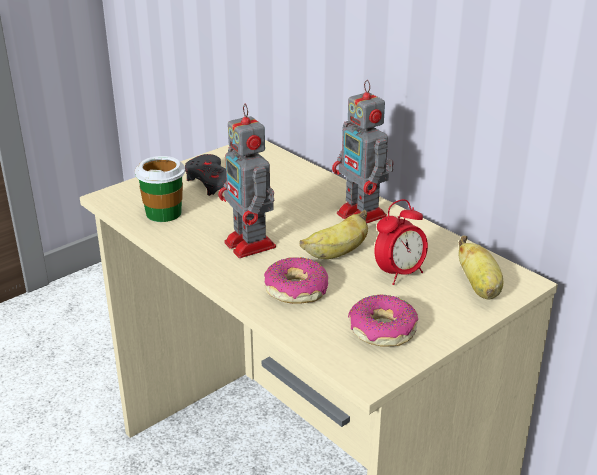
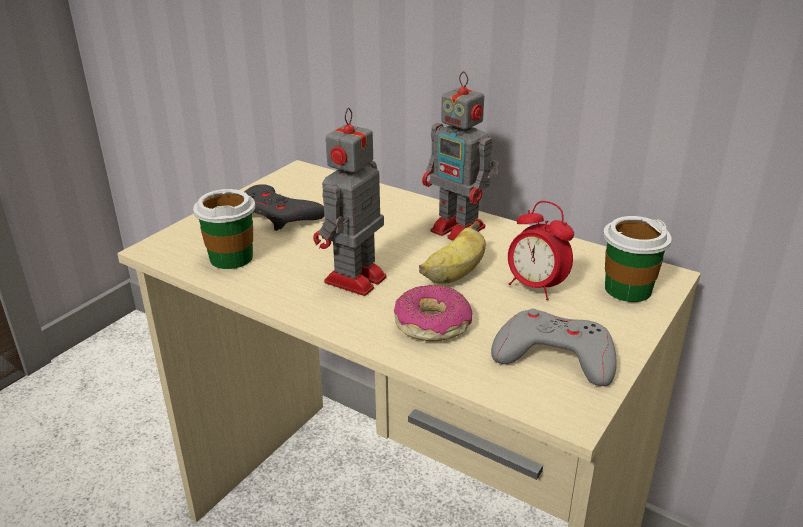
camera: 15 degrees left, 0 degrees up
(251, 246) = (353, 281): toy robot -> toy robot turned 75 degrees clockwise
(382, 330) = (554, 356): donut -> grey game controller
(399, 274) = (535, 287): alarm clock -> alarm clock turned 90 degrees clockwise
(479, 288) = (627, 289): banana -> cup

